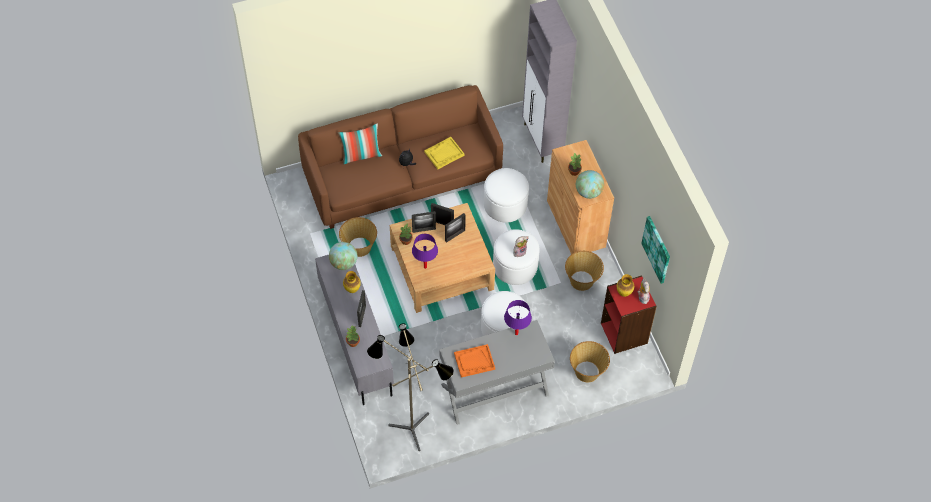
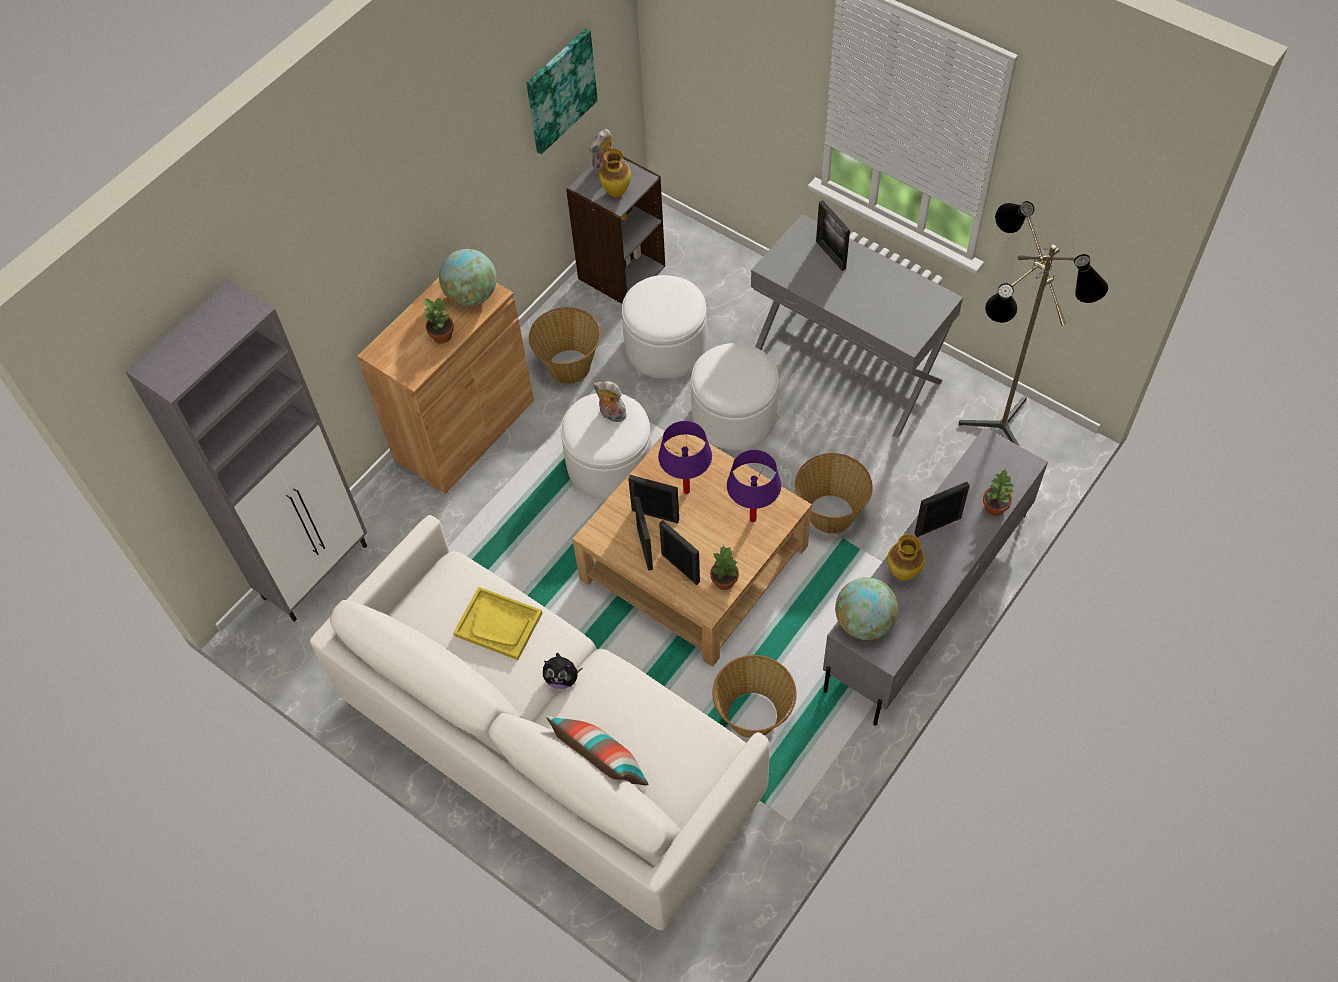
camera: 120 degrees left, 0 degrees up
(402, 176) = (549, 748): brown sofa -> white sofa
(474, 361) = (893, 303): orange tray -> none
(505, 204) = (496, 548): white ottoman -> white ottoman (666, 346)
(516, 333) = (798, 280): purple table lamp -> purple table lamp (686, 491)
(520, 356) = (830, 255): none -> picture frame
(587, 371) = (721, 280): basket -> basket (830, 513)
(624, 333) = (621, 271): red bookcase -> grey bookcase

